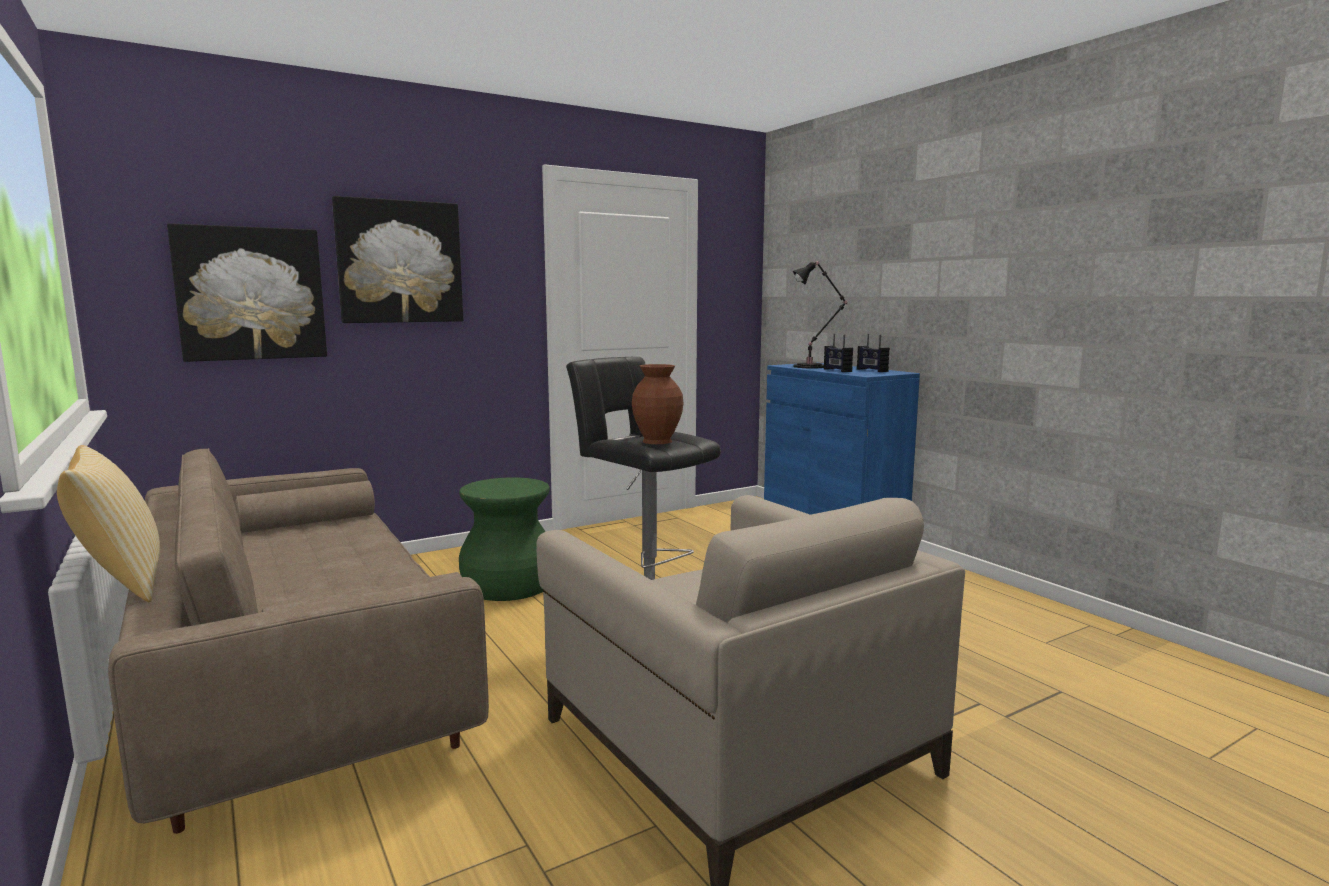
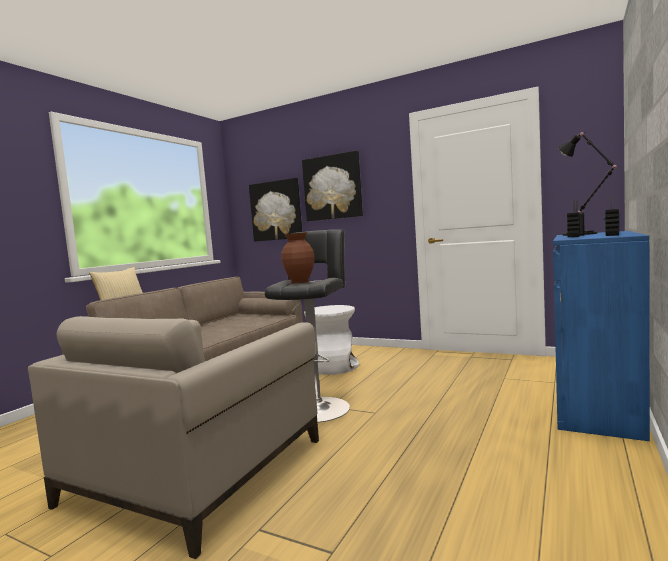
camera: 60 degrees right, 5 degrees down
(507, 585) = (332, 367): green stool -> white stool

